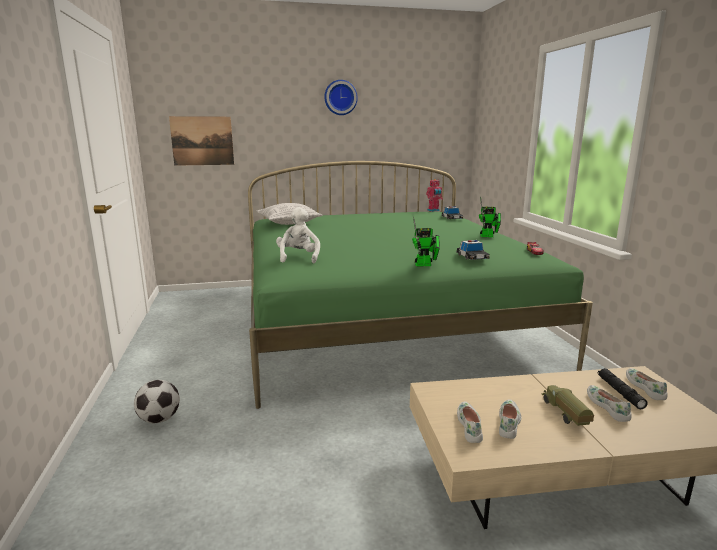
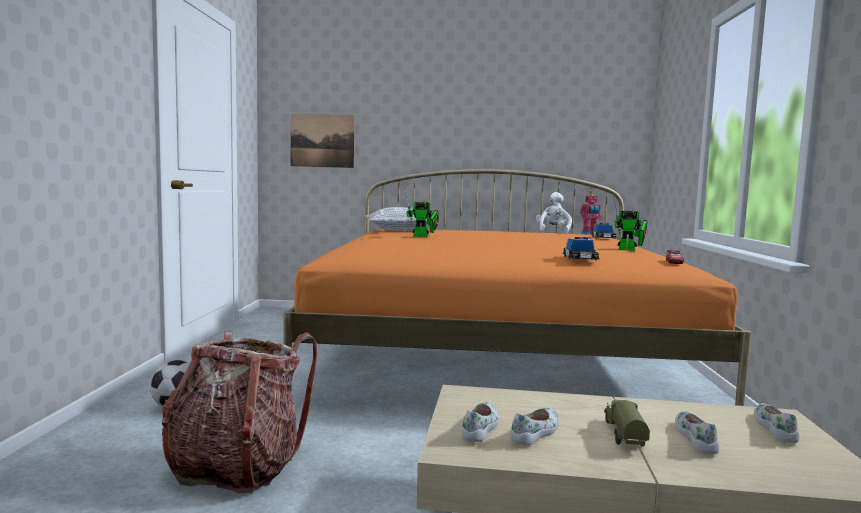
camera: 15 degrees right, 10 degrees down
(253, 473) = (237, 468): none -> backpack
(298, 258) = (369, 247): white plush toy -> white plush toy (553, 231)
(340, 97) = (479, 96): wall clock -> none
(383, 320) = (495, 355): green bed -> orange bed
(425, 265) = (511, 260): toy robot -> toy robot (423, 236)
(620, 392) = (730, 428): black flashlight -> none

